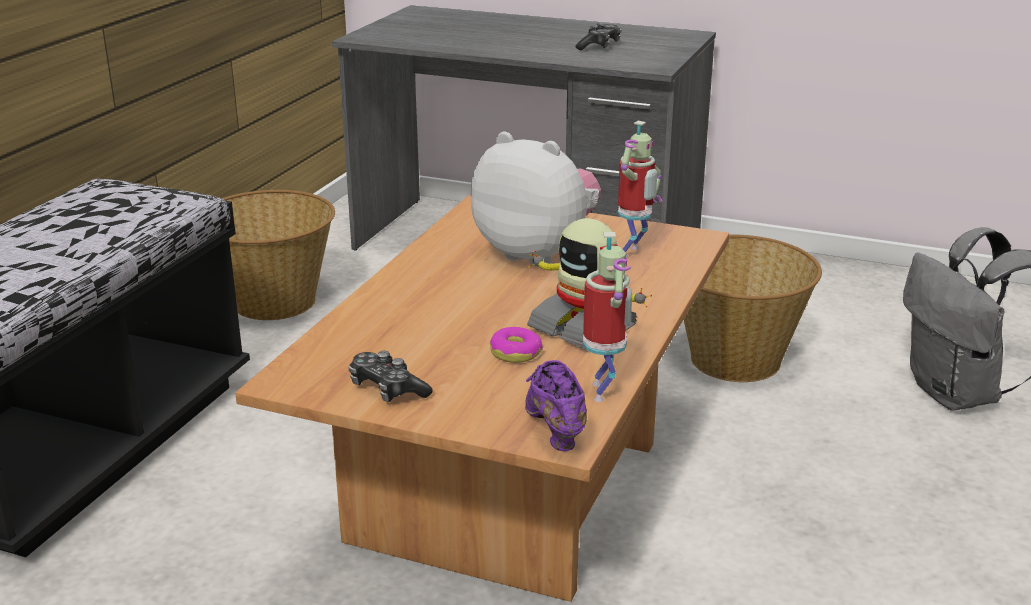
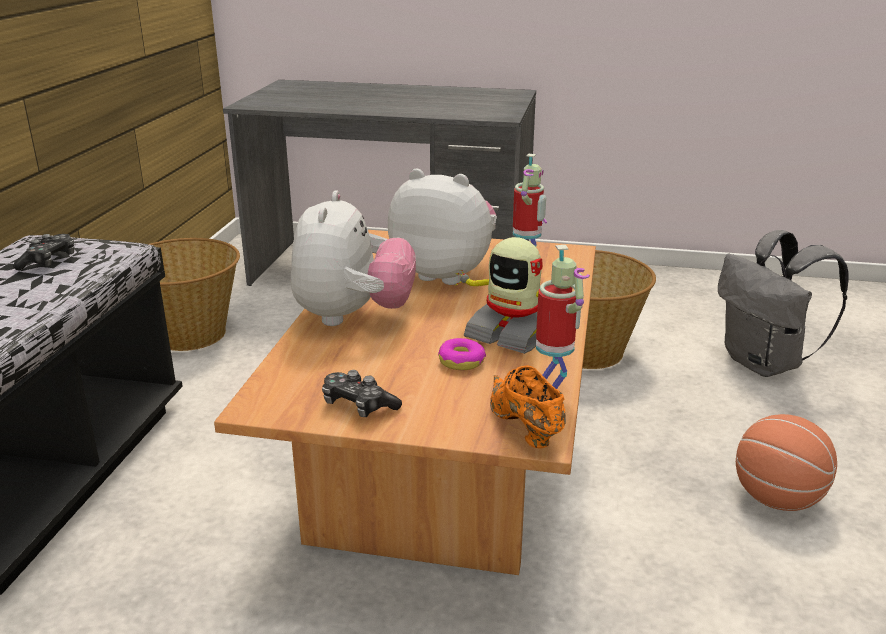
camera: 10 degrees left, 0 degrees up
(415, 294) = (353, 316): none -> plush toy
(554, 429) = (524, 428): purple shoe -> orange shoe
(599, 46) = (450, 103): game controller -> game controller (49, 261)
(908, 553) = (776, 498): none -> basketball

